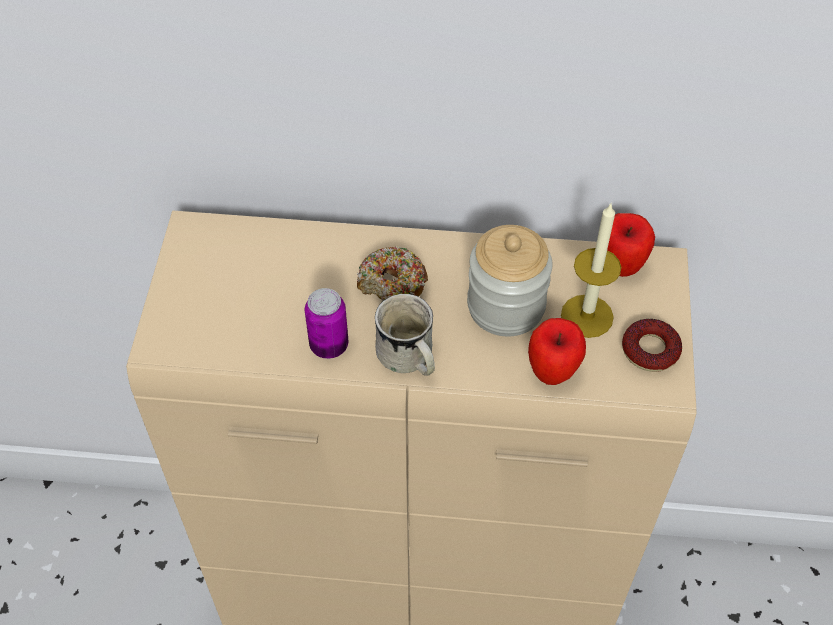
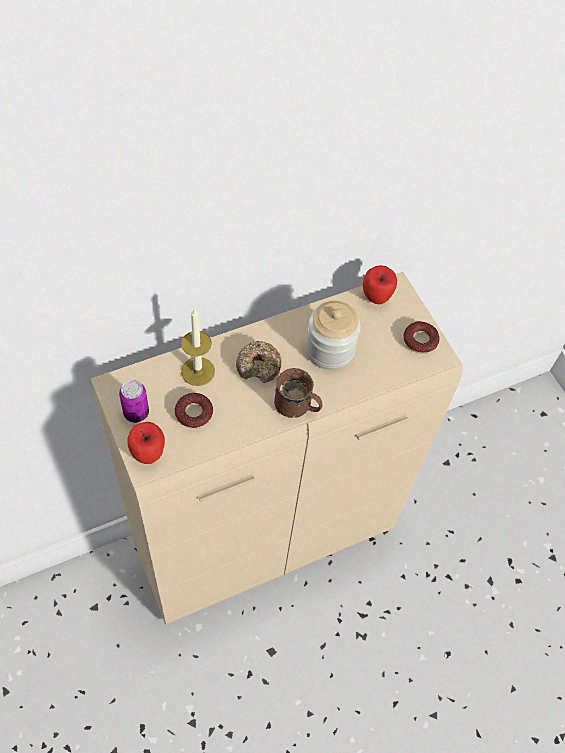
camera: 35 degrees left, 5 degrees up
(266, 306) = (194, 413): none -> donut
(329, 345) = (247, 419): can -> can (136, 413)
(409, 360) = (297, 407): white mug -> brown mug
(552, 373) = (378, 378): apple -> apple (148, 455)
(587, 316) = (376, 336): candle -> candle (198, 371)

